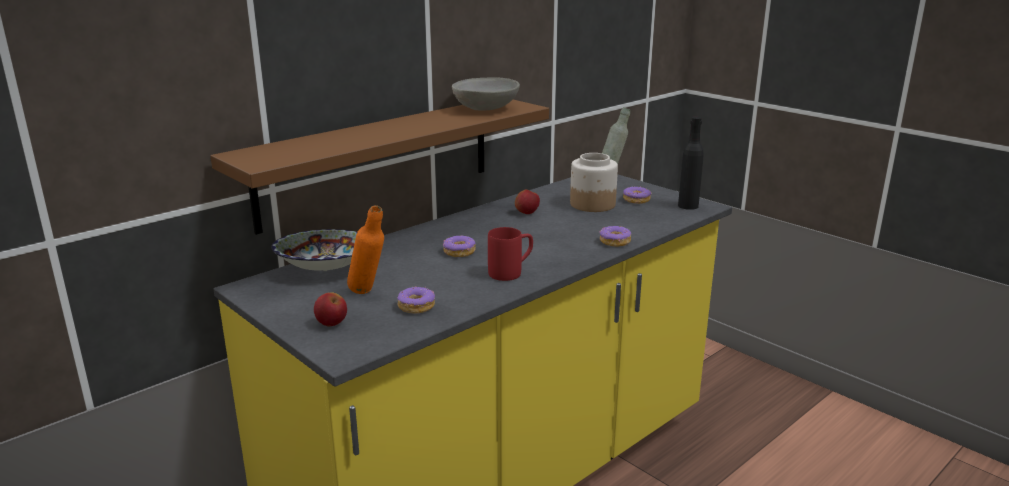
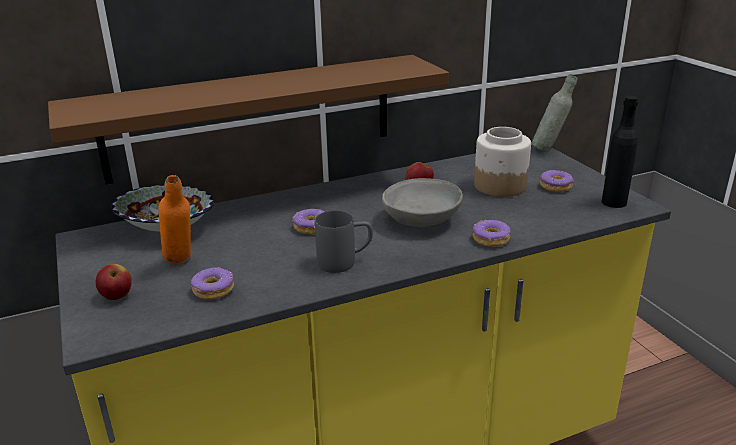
camera: 20 degrees right, 5 degrees up
(486, 109) = (376, 68): grey bowl -> grey bowl (422, 221)
(511, 272) = (345, 262): red mug -> grey mug

